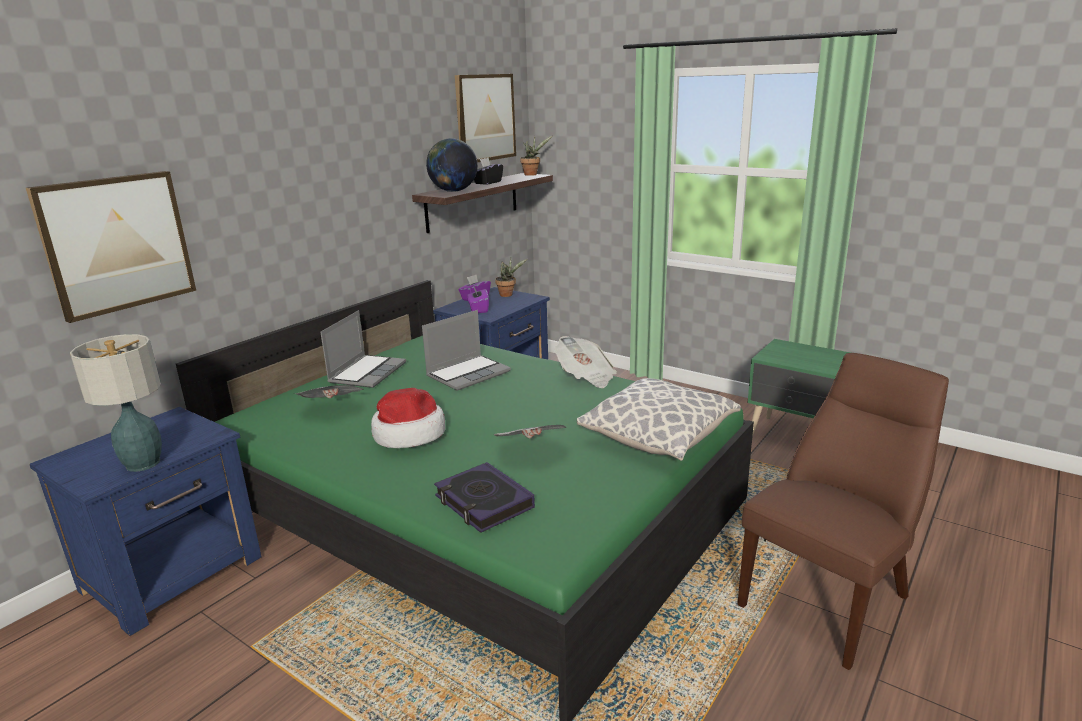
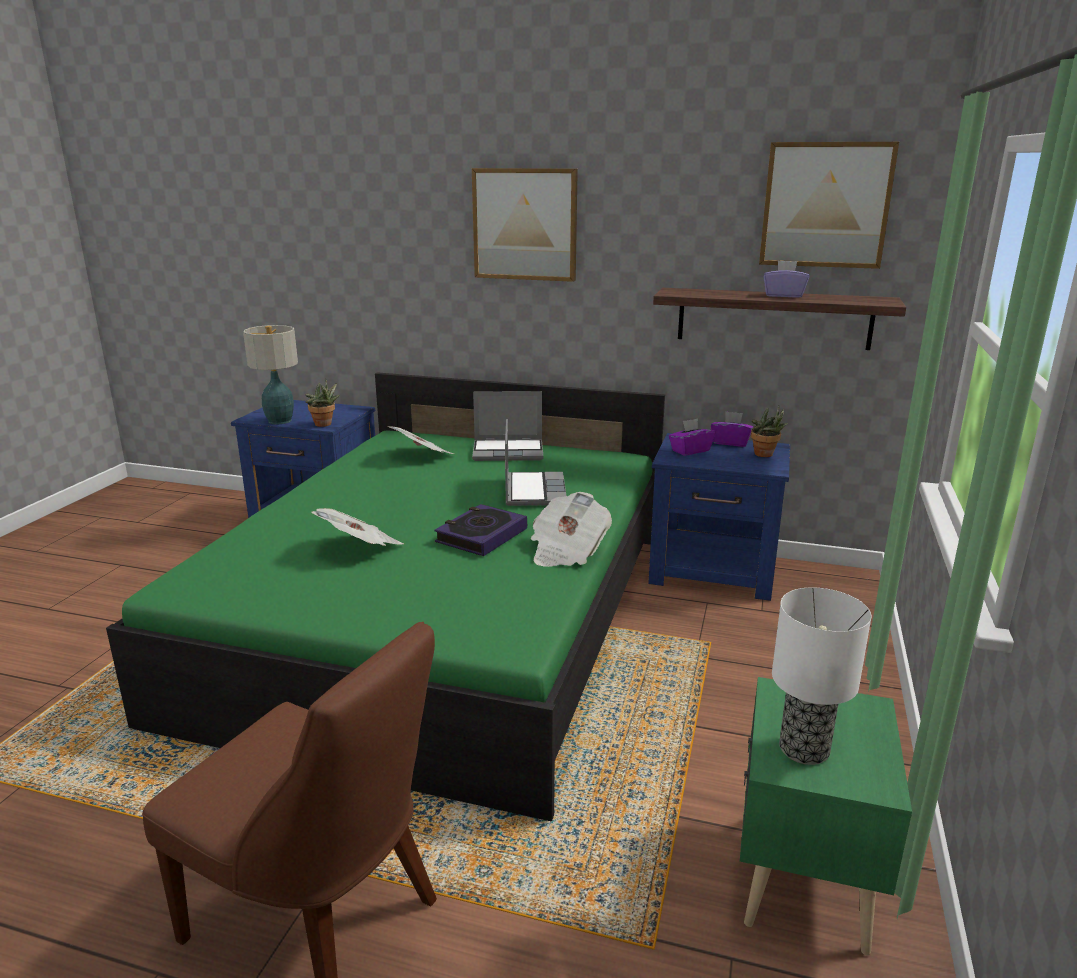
camera: 70 degrees right, 0 degrees up
(117, 243) = (352, 267): picture -> picture (525, 224)
(408, 434) = (377, 492): hat -> none
(453, 191) = (699, 293): globe -> none
(468, 373) = (533, 490): laptop -> laptop turned 120 degrees counterclockwise
(483, 502) = (254, 545): book -> book (481, 535)
(487, 182) = (783, 295): black tissue box -> purple tissue box
(532, 174) = (889, 301): potted plant -> potted plant (324, 425)
(658, 438) = (406, 615): pillow -> none
(815, 361) = (805, 749): none -> table lamp

